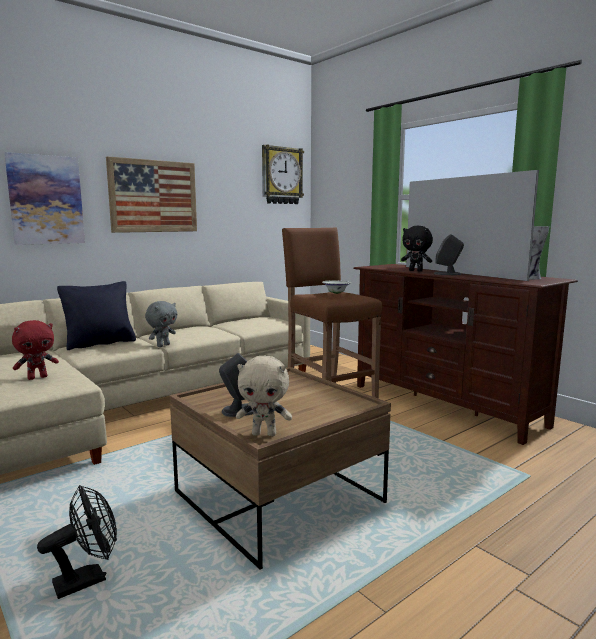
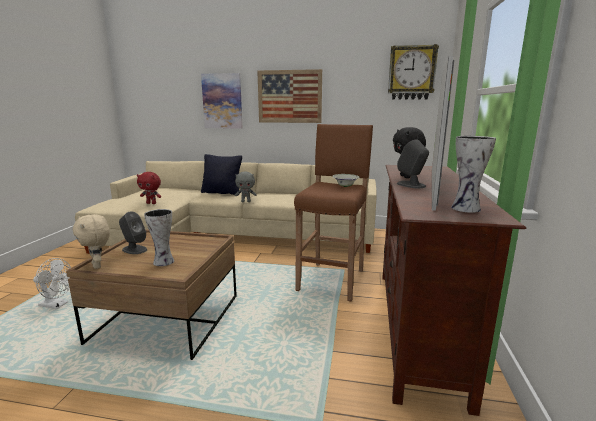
camera: 50 degrees right, 5 degrees up
(88, 579) = (57, 305): black fan -> white fan
(313, 404) = (163, 262): none -> vase

